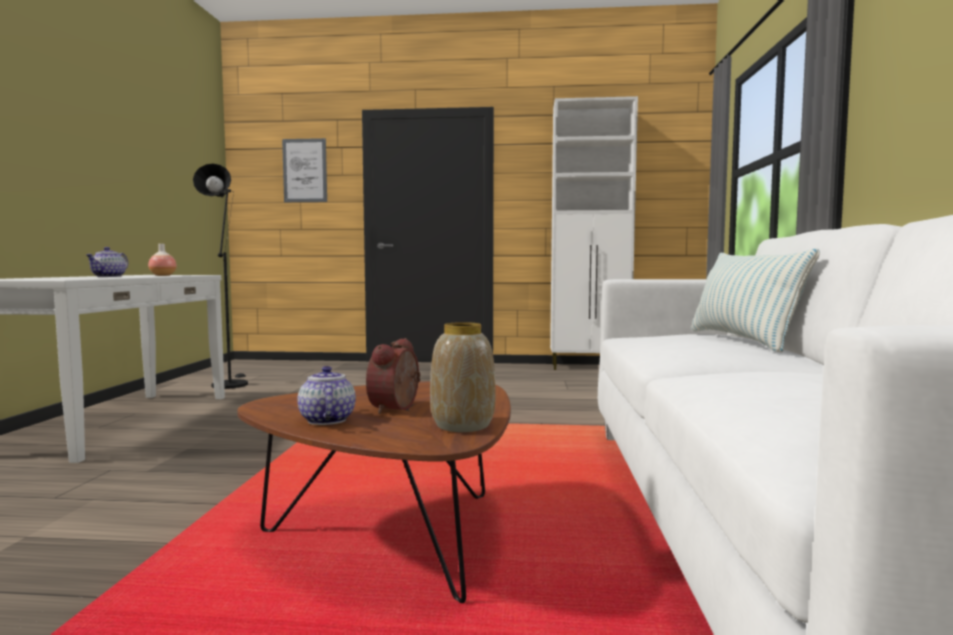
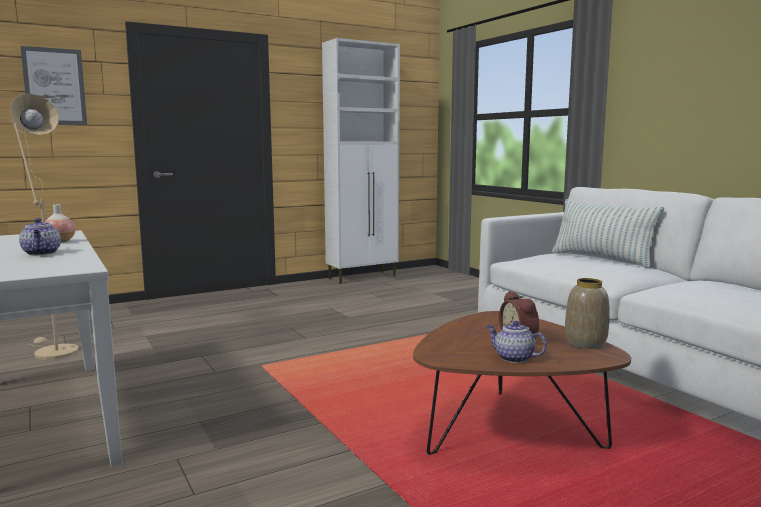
camera: 35 degrees left, 5 degrees up
(230, 383) = (52, 351): black floor lamp -> beige floor lamp

